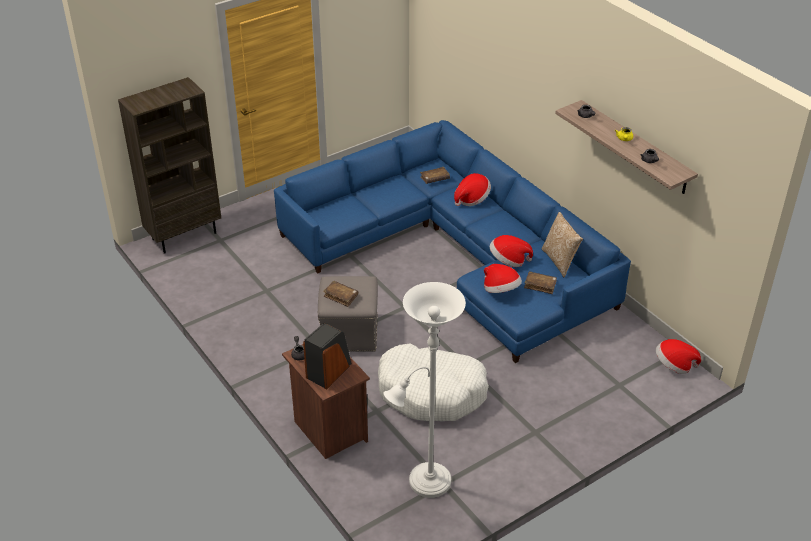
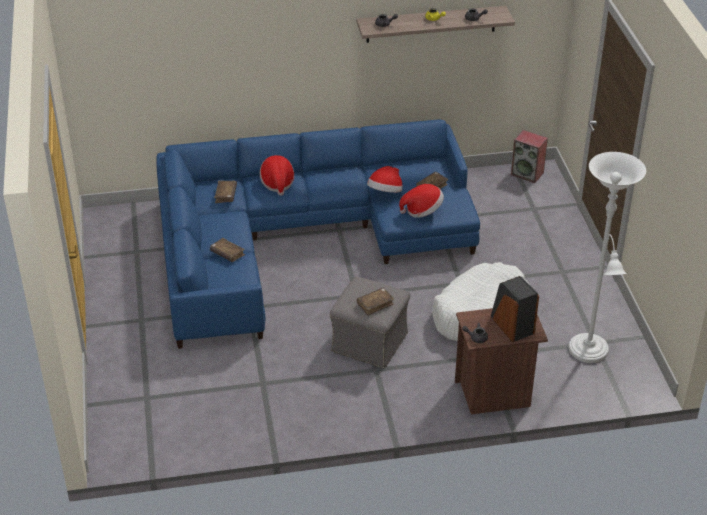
camera: 65 degrees left, 0 degrees up
(184, 235) = (114, 425): brown bookcase -> none
(361, 204) = (227, 254): none -> brown book
(560, 261) = (405, 165): pillow -> none
(674, 365) = (527, 173): hat -> speaker

